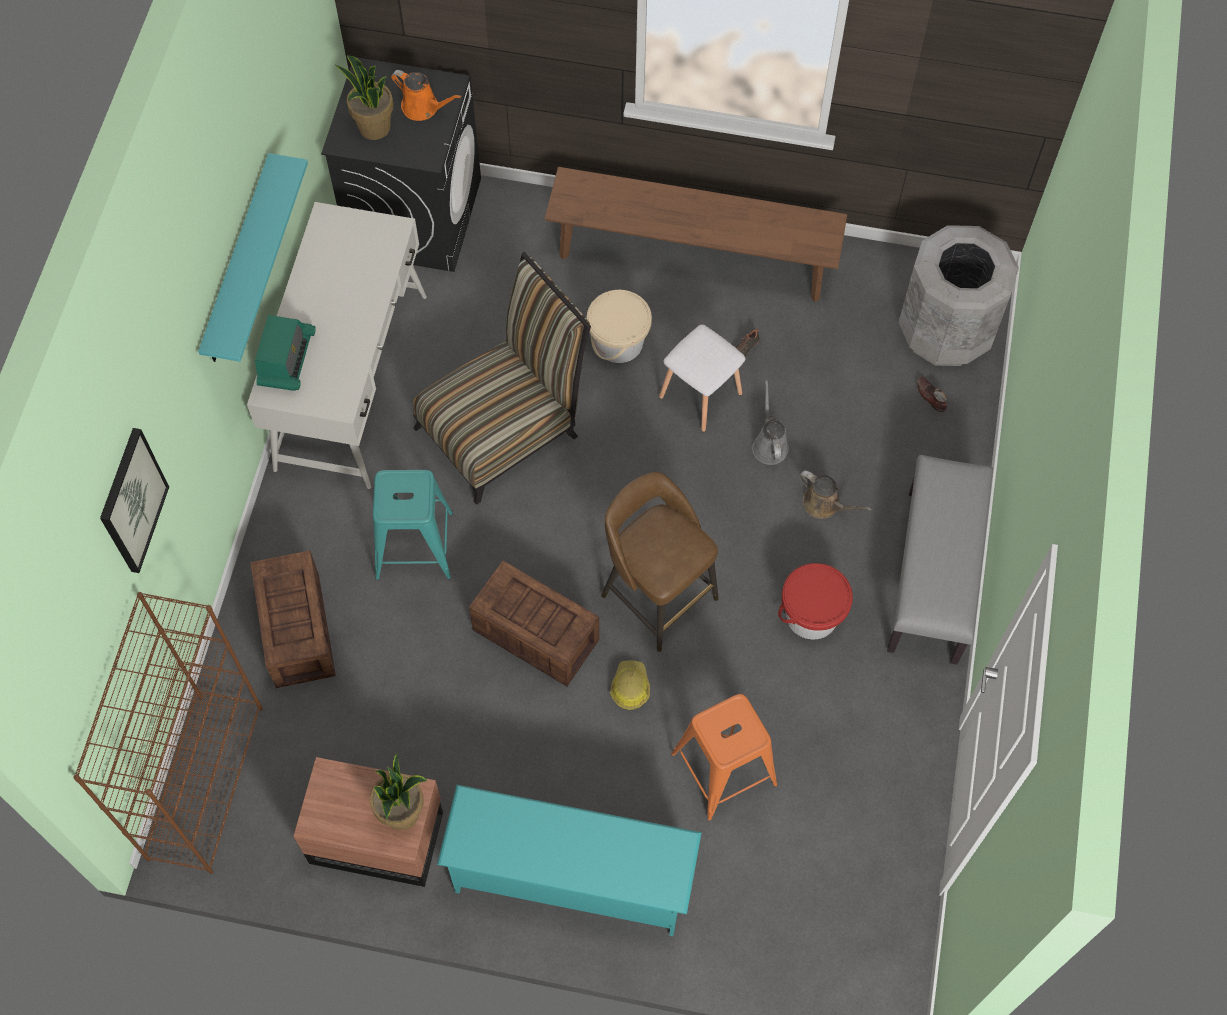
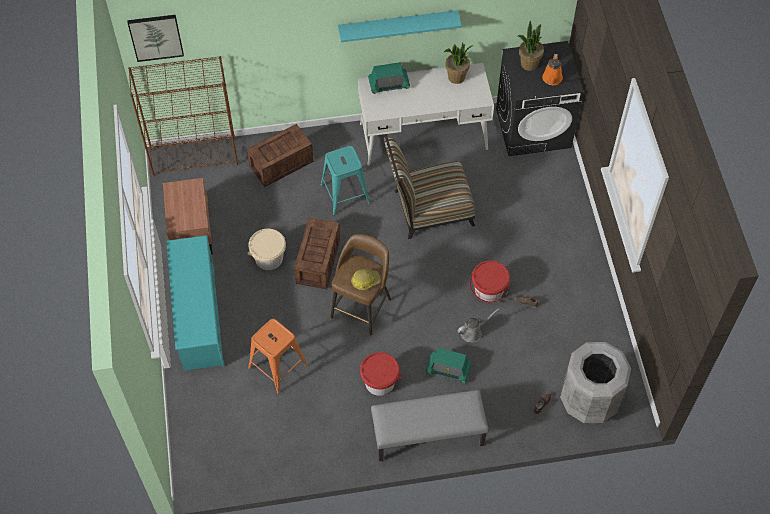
camera: 70 degrees right, 5 degrees down
(132, 501) = (245, 25): picture -> picture (156, 37)
(402, 813) = (187, 220): potted plant -> potted plant (456, 77)
(505, 426) = (428, 209): chair -> chair turned 135 degrees clockwise
(618, 342) = (502, 242): beige bucket -> beige bucket (269, 258)
(630, 687) = (306, 311): hard hat -> hard hat (365, 281)
(692, 259) = (572, 260): brown bench -> none
(701, 394) = (489, 290): white stool -> red bucket
(824, 504) = (448, 369): brown watering can -> radio

